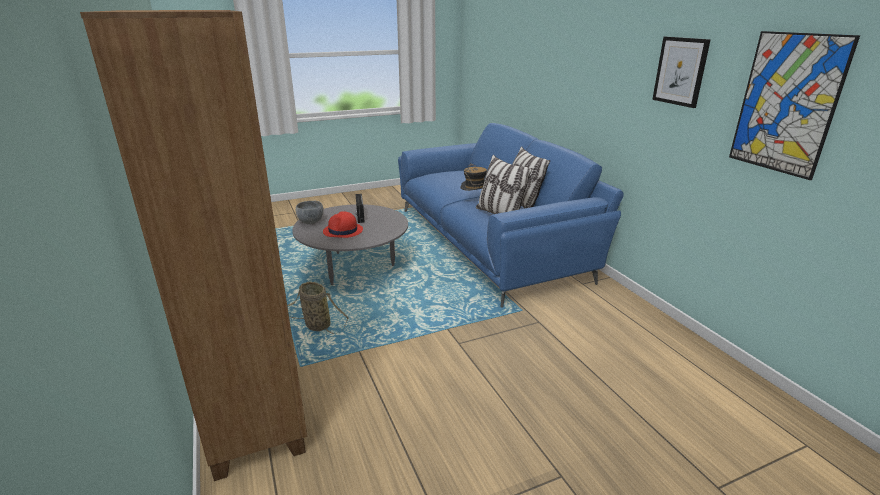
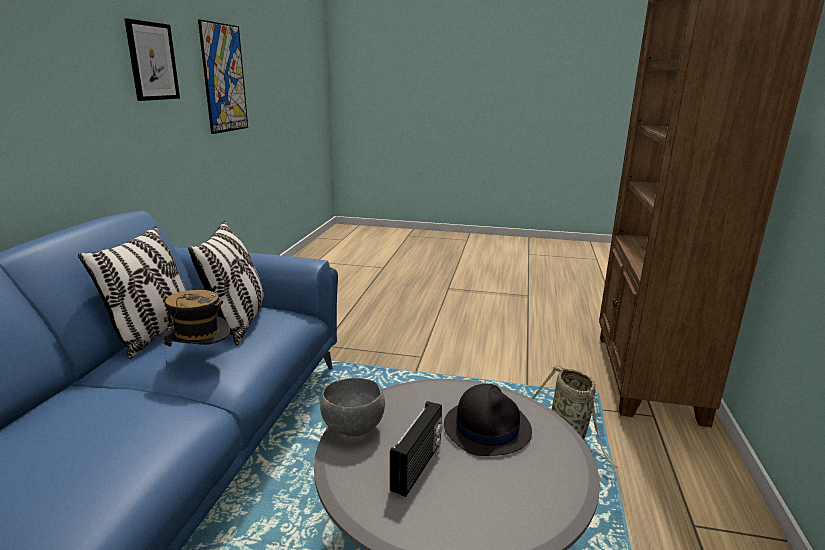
camera: 145 degrees left, 5 degrees down
(310, 222) = (547, 496): grey bowl -> grey bowl (354, 429)
(343, 231) = (487, 427): red hat -> black hat

